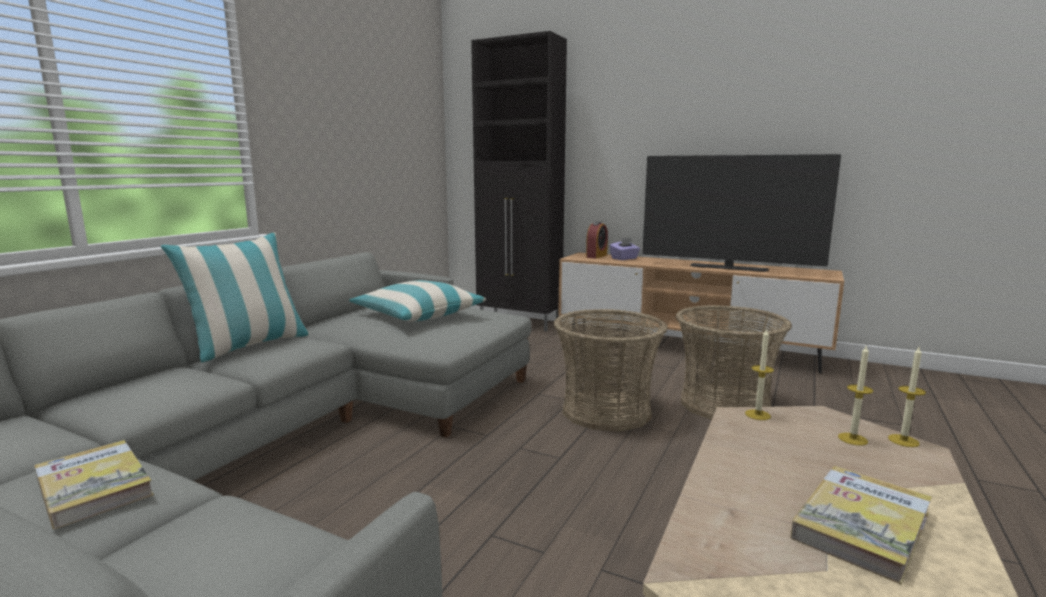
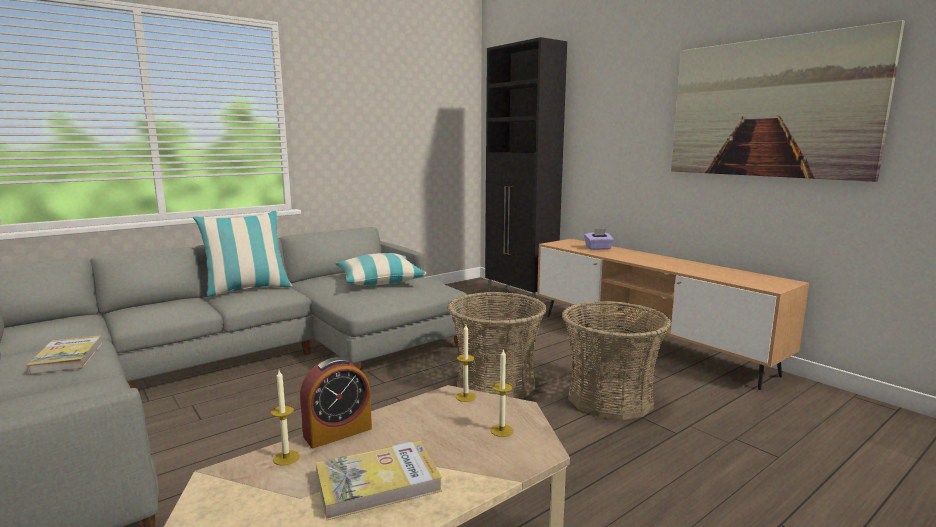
camera: 25 degrees right, 0 degrees up
(596, 256) = (578, 243): alarm clock -> alarm clock (338, 432)
(728, 268) = (681, 267): television -> none
(797, 112) = (770, 108): none -> picture
(903, 440) = (542, 442): candle -> candle (286, 458)

